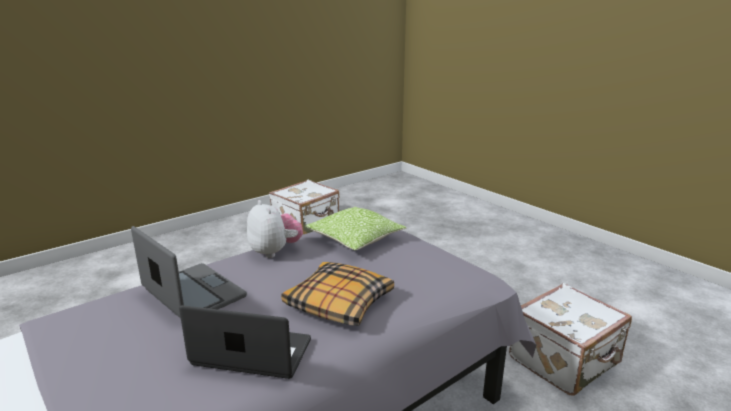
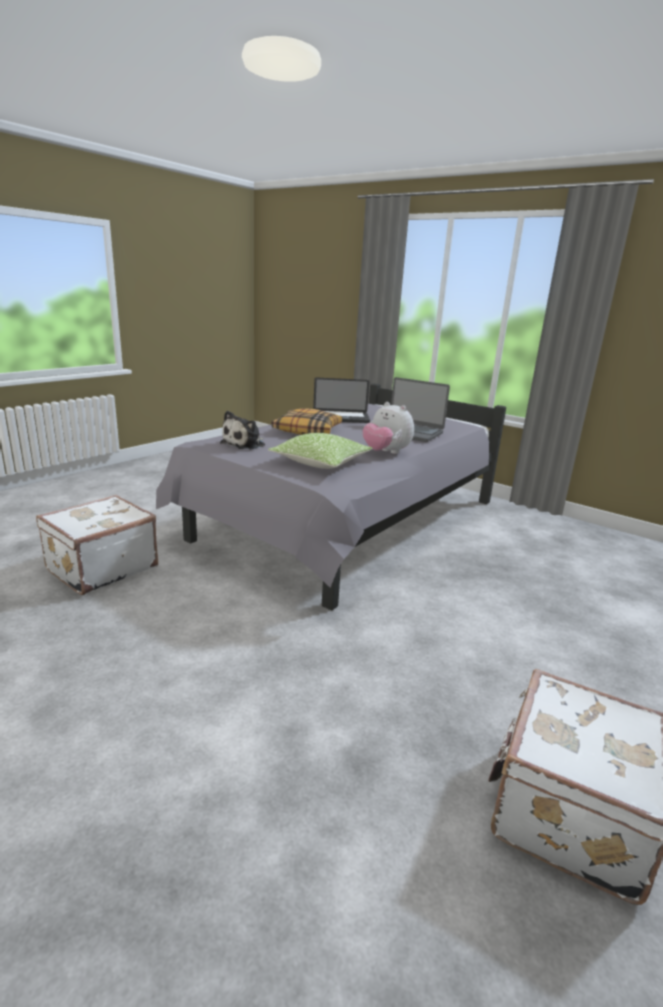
camera: 165 degrees right, 0 degrees up
(428, 271) = (245, 444): none -> plush toy

